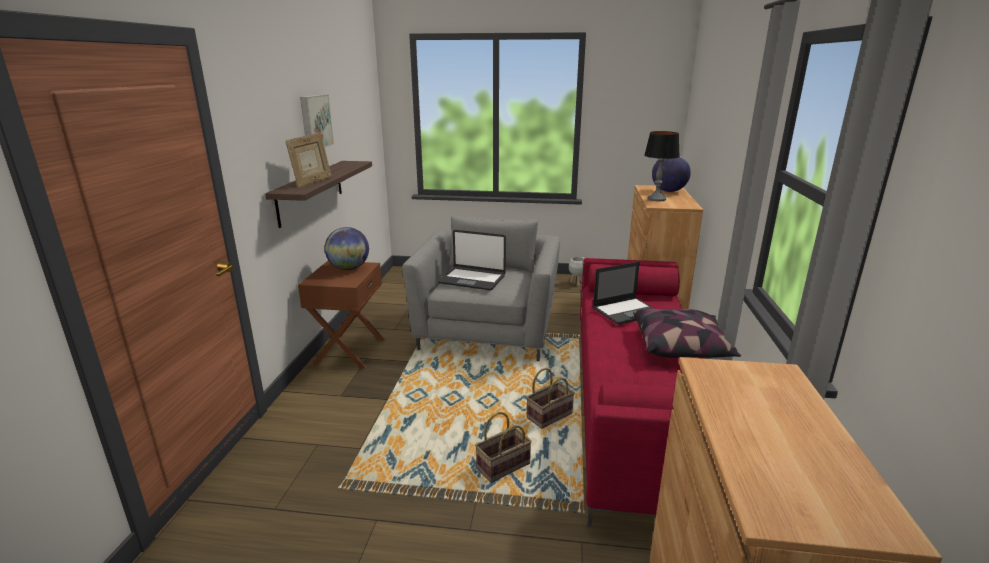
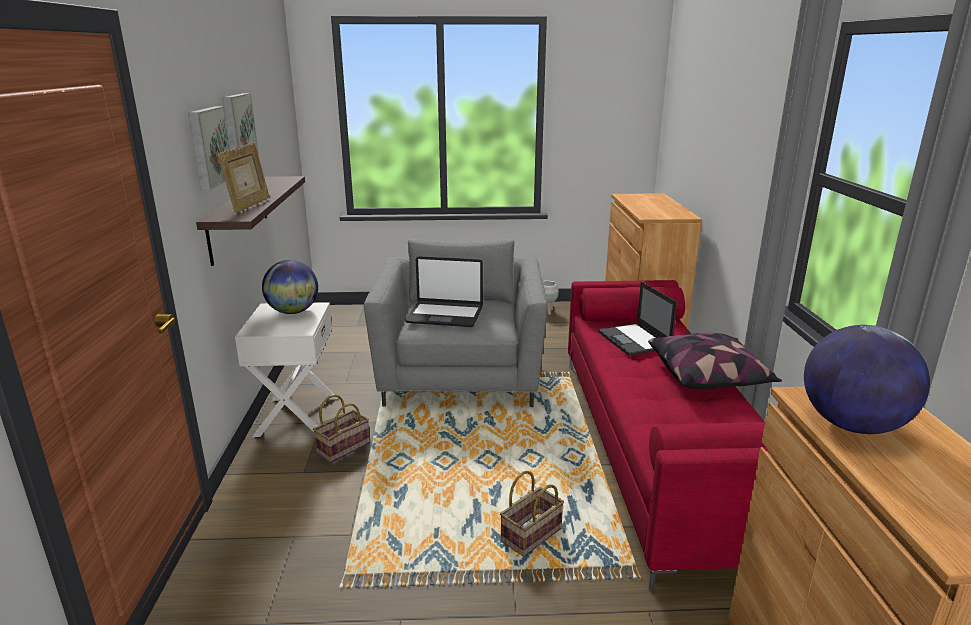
camera: 10 degrees left, 0 degrees up
(282, 135) = (208, 147): none -> picture
(349, 351) = (296, 416): brown nightstand -> white nightstand
(549, 415) = (565, 469): basket -> basket (344, 447)
(626, 311) = (634, 340): laptop -> laptop turned 105 degrees clockwise
(656, 199) = (645, 209): table lamp -> none
(668, 191) = (653, 199): globe -> globe (852, 425)

